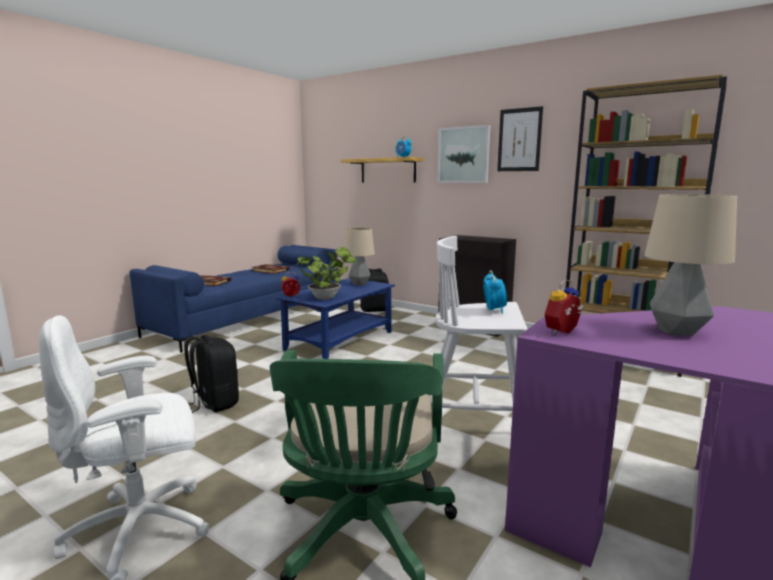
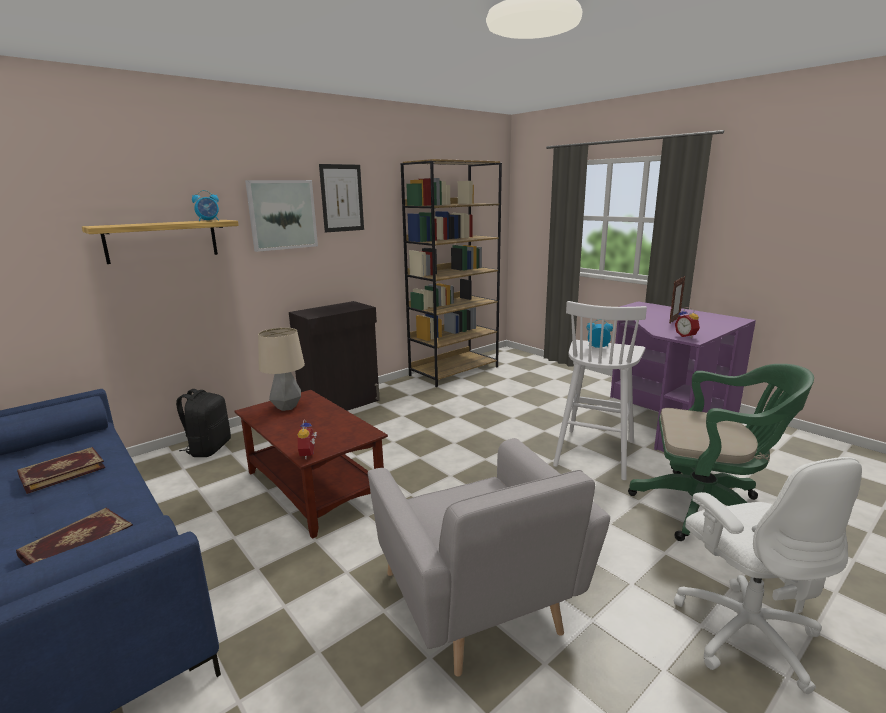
camera: 75 degrees left, 5 degrees up
(214, 403) = (479, 602): black backpack -> grey armchair
(327, 297) = (342, 430): potted plant -> none
(340, 340) = (312, 487): blue coffee table -> brown coffee table
(677, 331) = (674, 320): table lamp -> picture frame

